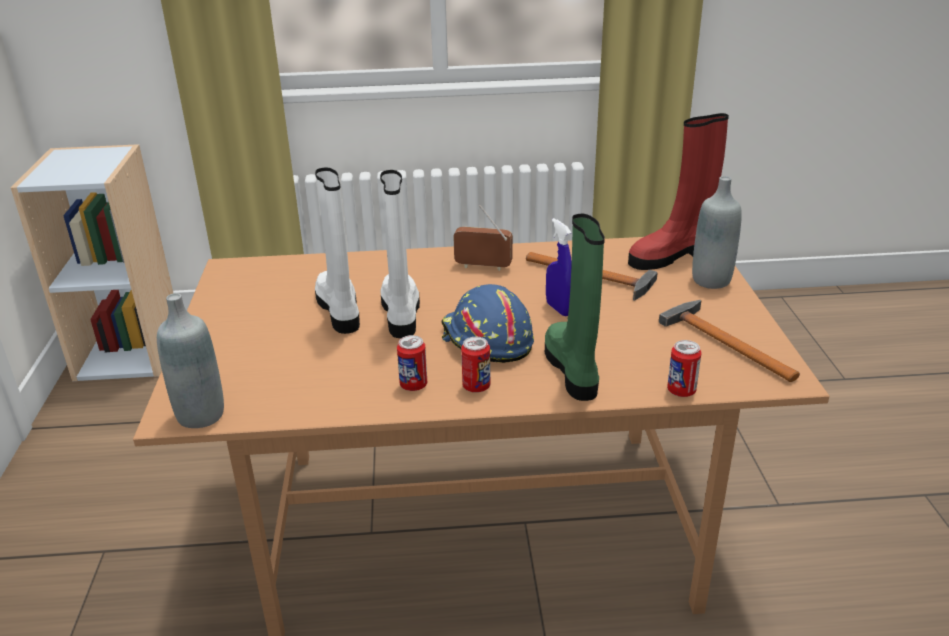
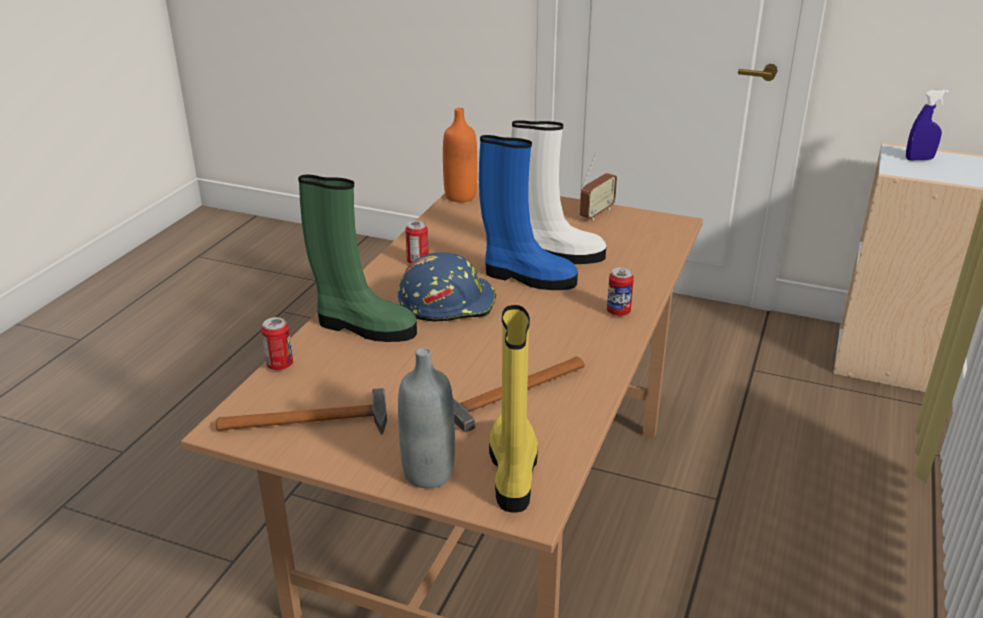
camera: 115 degrees right, 0 degrees up
(201, 415) = (460, 196): grey bottle -> orange bottle
(401, 314) = (527, 277): white boot -> blue boot
(476, 387) = (389, 283): can -> can (618, 312)
(483, 267) = (585, 336): radio -> radio (596, 213)
(559, 309) = (463, 352): blue spray bottle -> blue spray bottle (919, 159)
(671, 255) = (513, 471): red boot -> yellow boot

